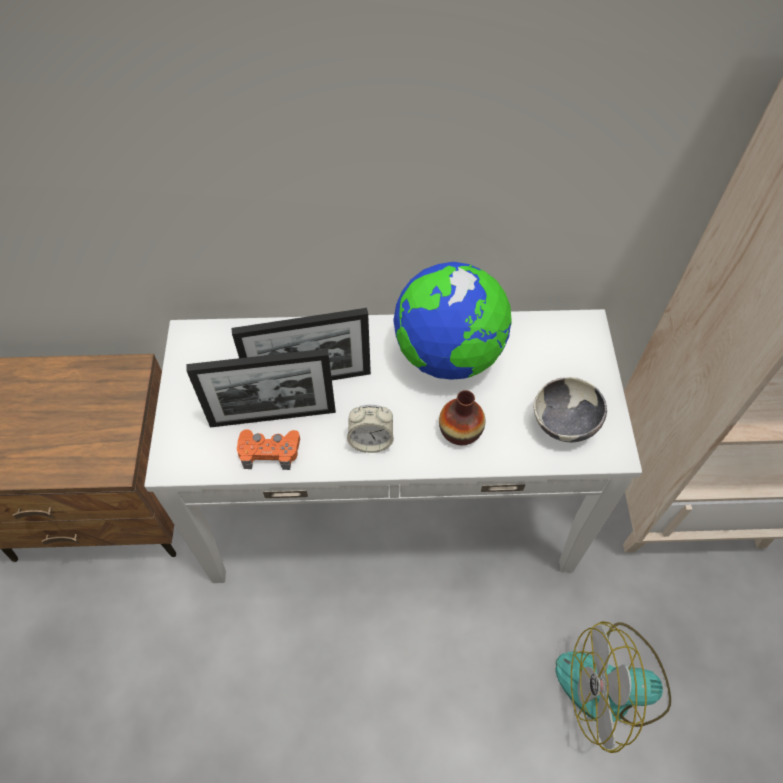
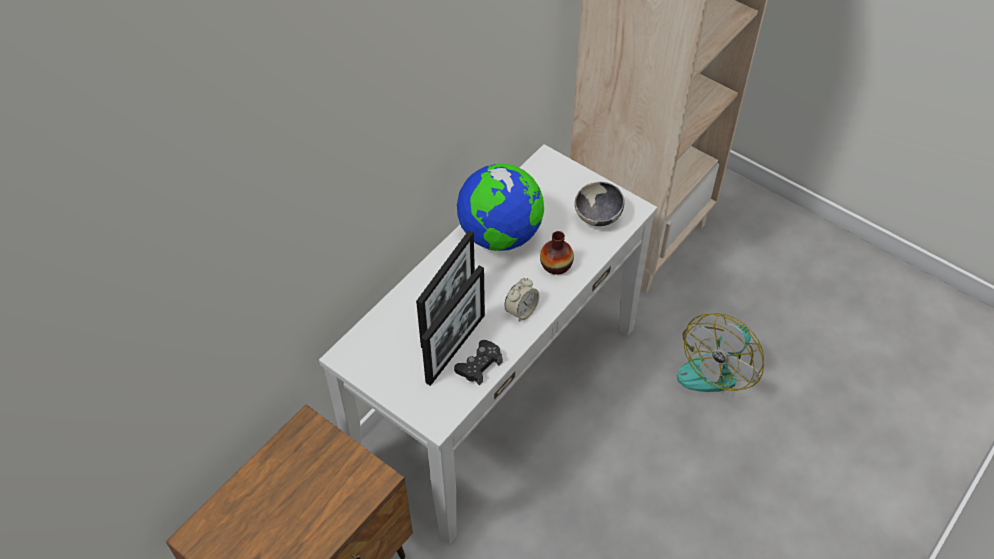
camera: 50 degrees left, 5 degrees down
(269, 451) = (479, 365): orange game controller -> black game controller

